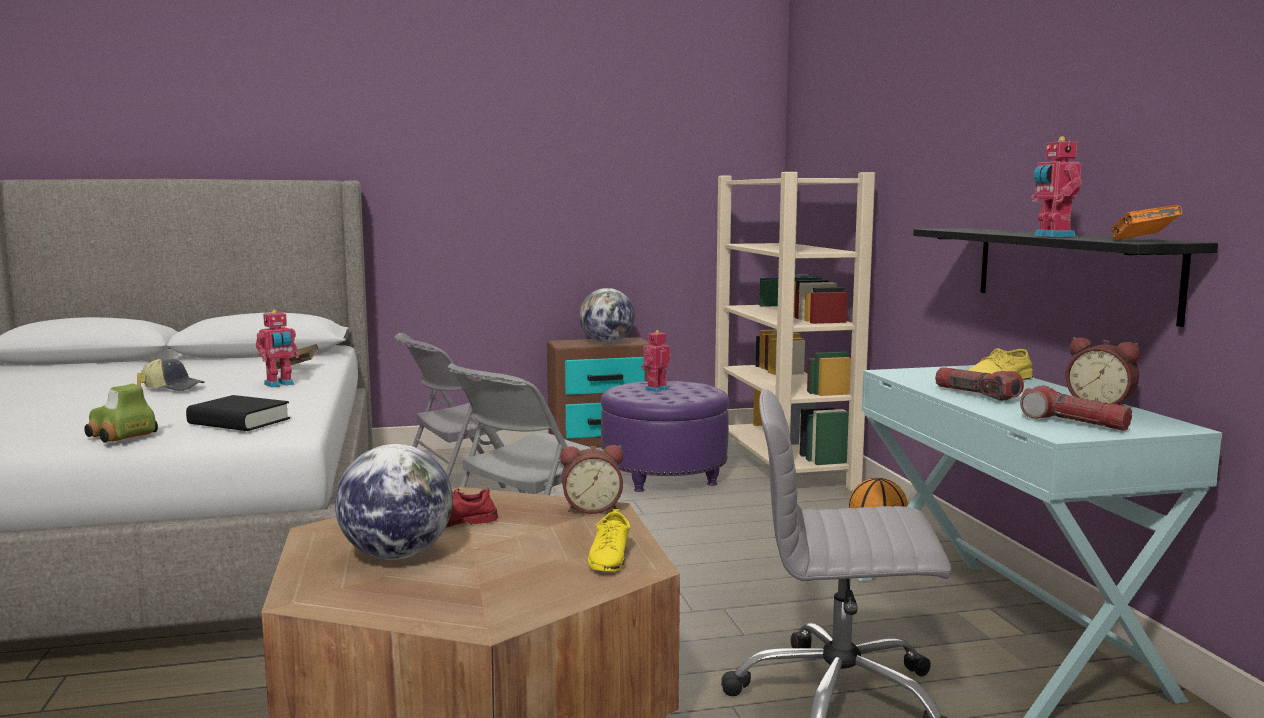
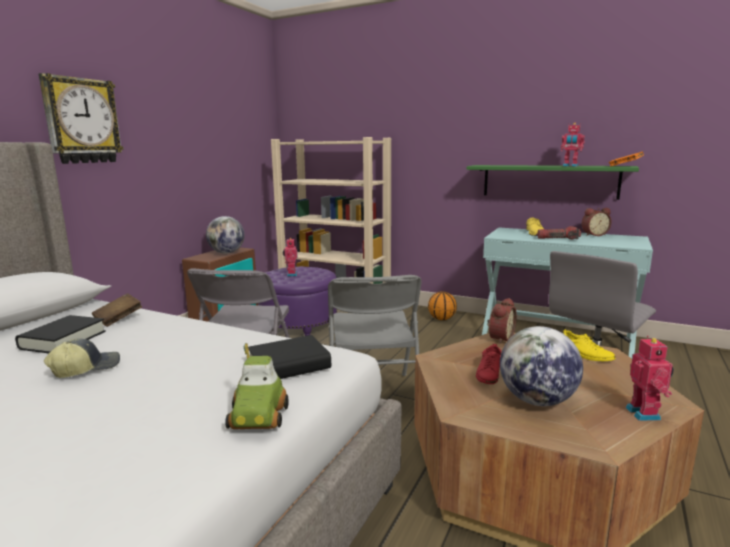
camera: 50 degrees left, 5 degrees up
(121, 436) = (259, 417): toy car -> toy car turned 75 degrees counterclockwise
(228, 371) = (63, 340): none -> black book
(280, 384) = (172, 333): toy robot -> toy robot (645, 413)
(428, 156) = (82, 121): none -> wall clock
(1070, 270) = (549, 181): black shelf -> green shelf
(1073, 423) = (621, 242): flashlight -> none

